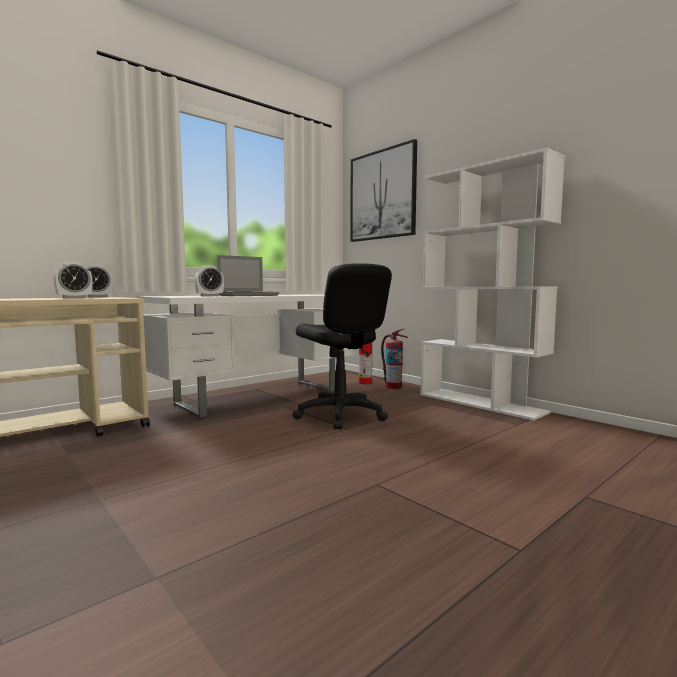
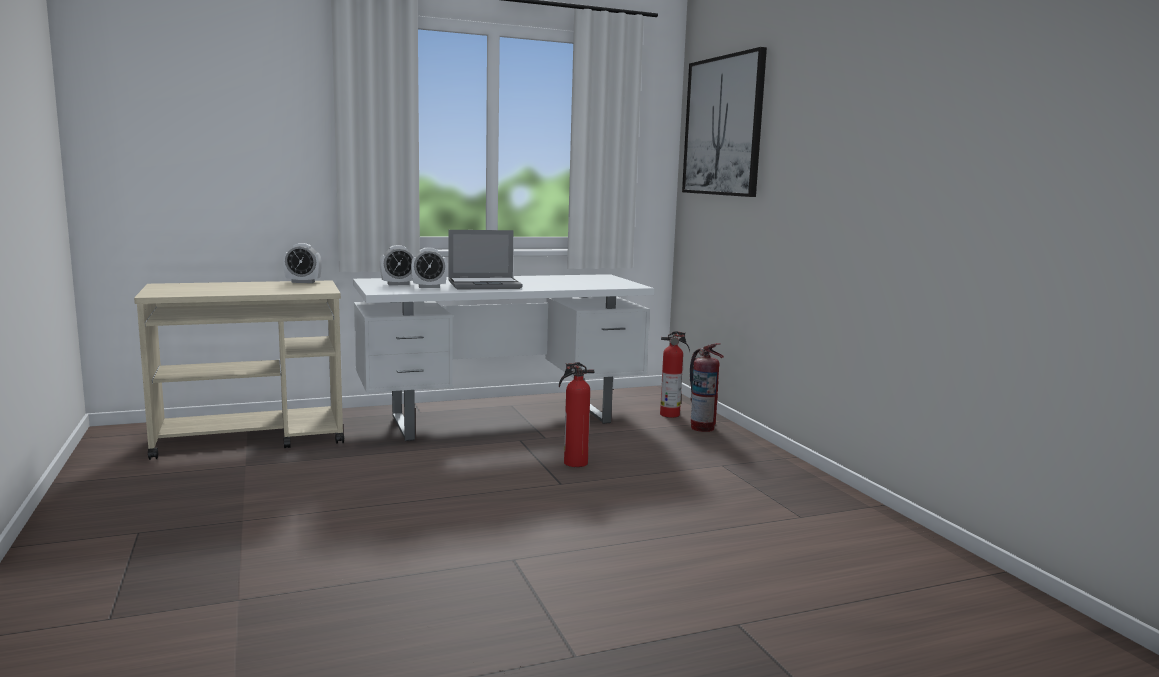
camera: 20 degrees right, 5 degrees up
(74, 298) = (269, 288): alarm clock -> alarm clock (398, 284)
(340, 415) = (574, 463): black office chair -> fire extinguisher
(481, 403) = (797, 474): white bookcase -> none

